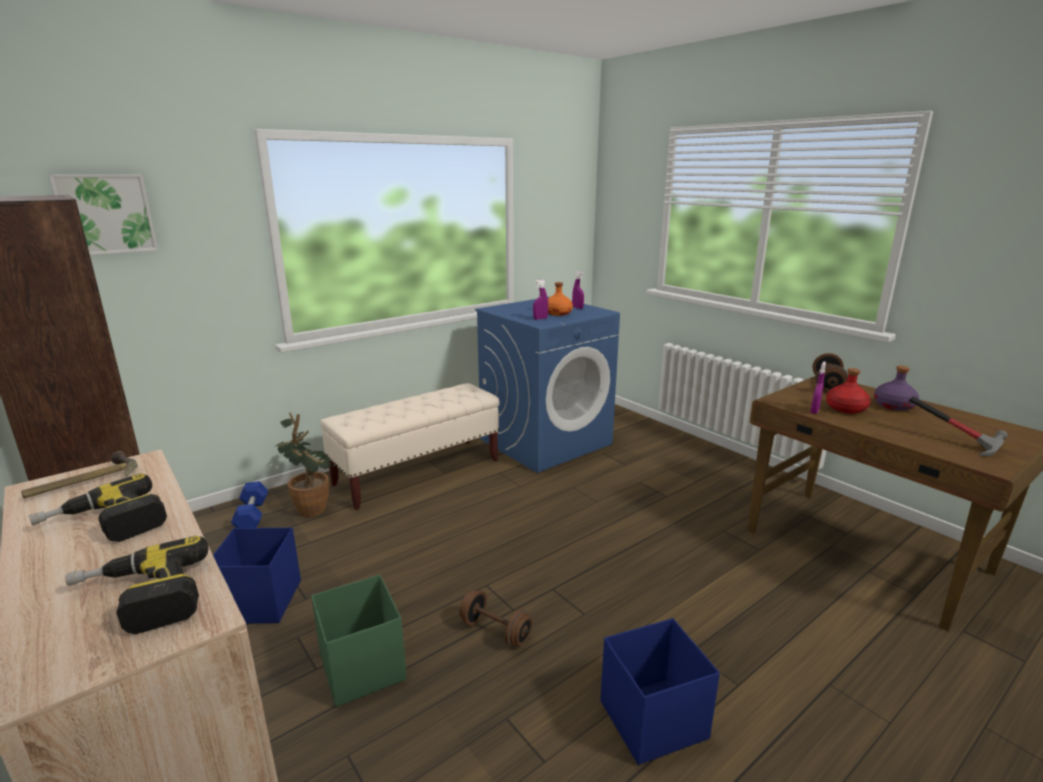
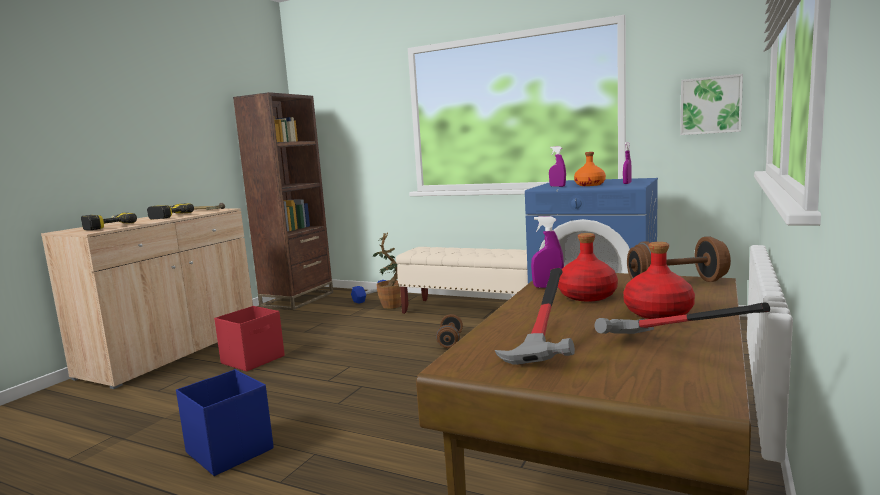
camera: 65 degrees right, 10 degrees down
(105, 214) = (339, 106): picture -> picture (710, 105)
(260, 602) = (295, 325): blue storage box -> none
(362, 666) = (254, 359): green storage box -> red storage box
(495, 631) = (301, 381): brown dumbbell -> brown dumbbell (450, 341)
(894, 406) = (658, 313): purple bottle -> red bottle
(967, 422) = (668, 351): none -> hammer

